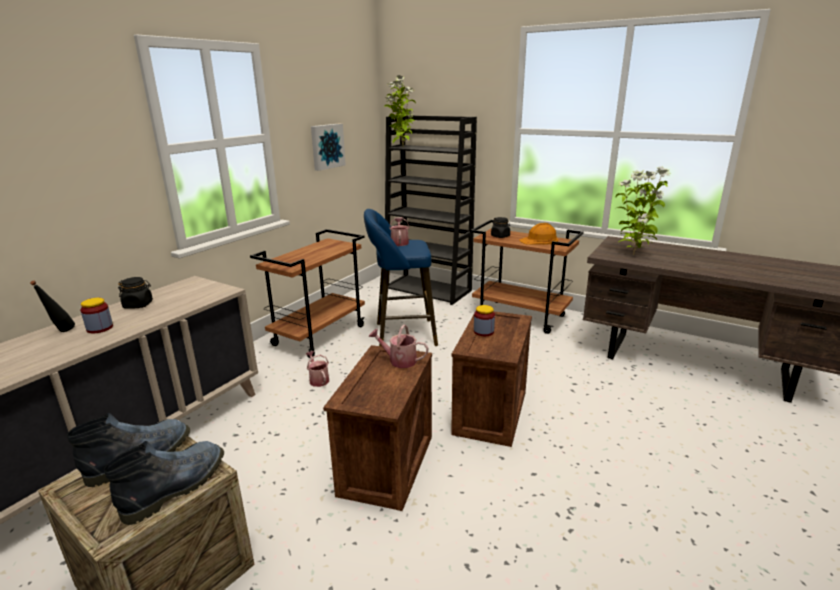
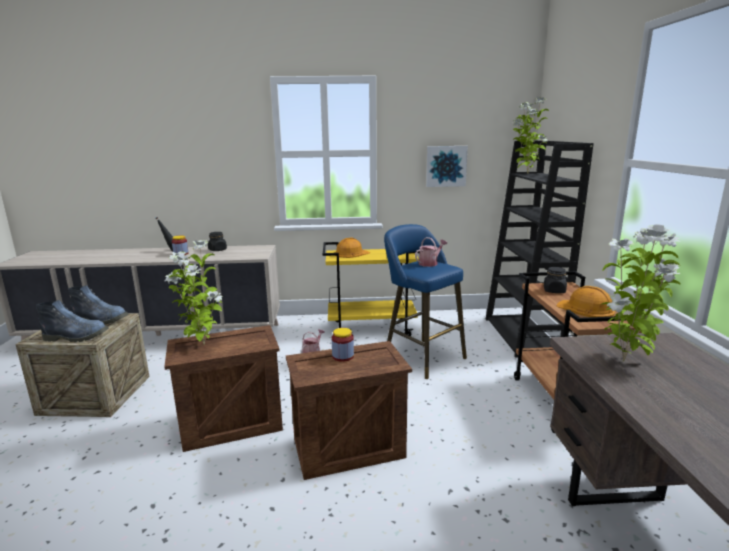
camera: 55 degrees right, 5 degrees down
(292, 258) = (351, 253): none -> orange hard hat
(319, 335) = (372, 328): brown cart -> yellow cart
(366, 389) = (202, 344): none -> potted plant
(399, 360) = (253, 341): watering can -> none

